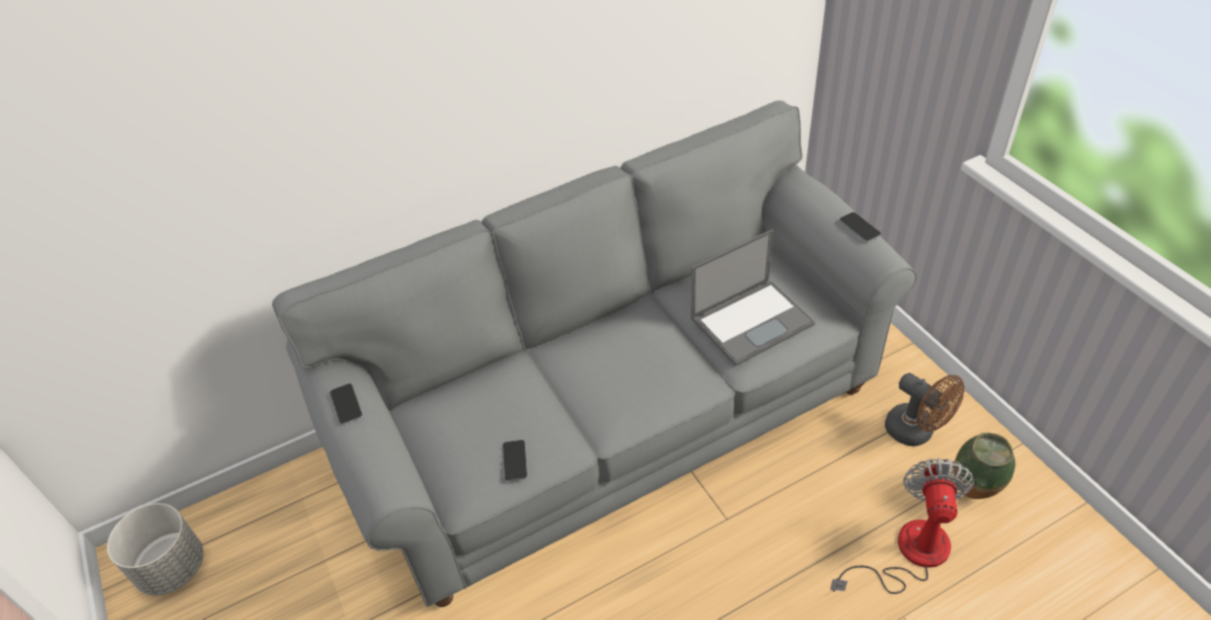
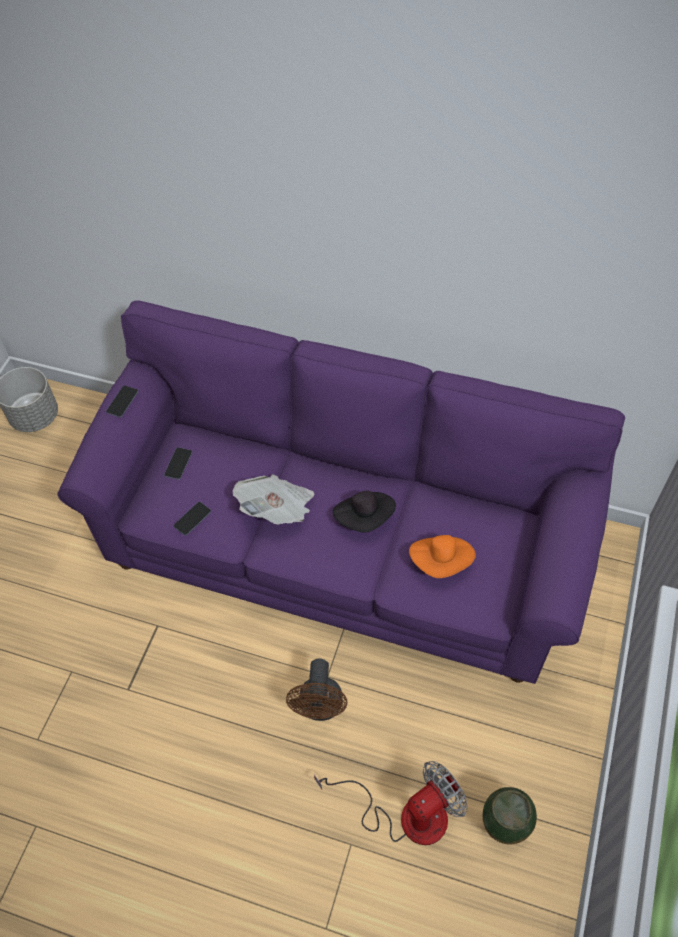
camera: 45 degrees right, 10 degrees up
(577, 393) = (277, 509): none -> newspaper
(615, 419) = (342, 546): grey sofa -> purple sofa
(655, 342) = (365, 518): none -> black hat
(752, 320) = (441, 562): laptop -> orange hat
(860, 227) = (572, 564): phone -> phone (178, 463)
(916, 432) = (523, 750): brown fan -> brown fan (320, 708)

